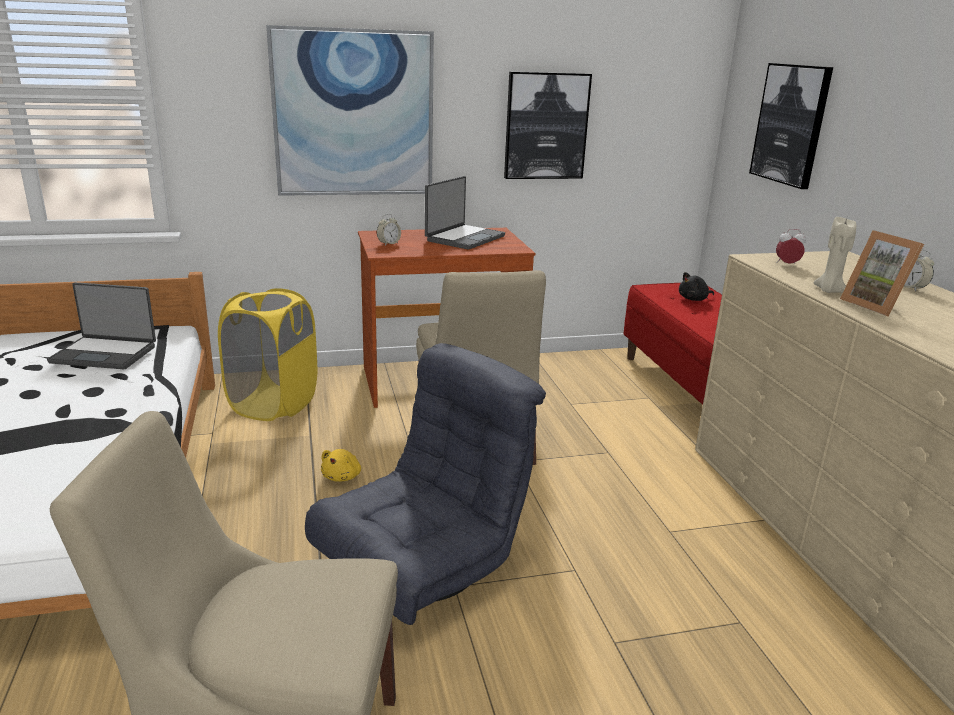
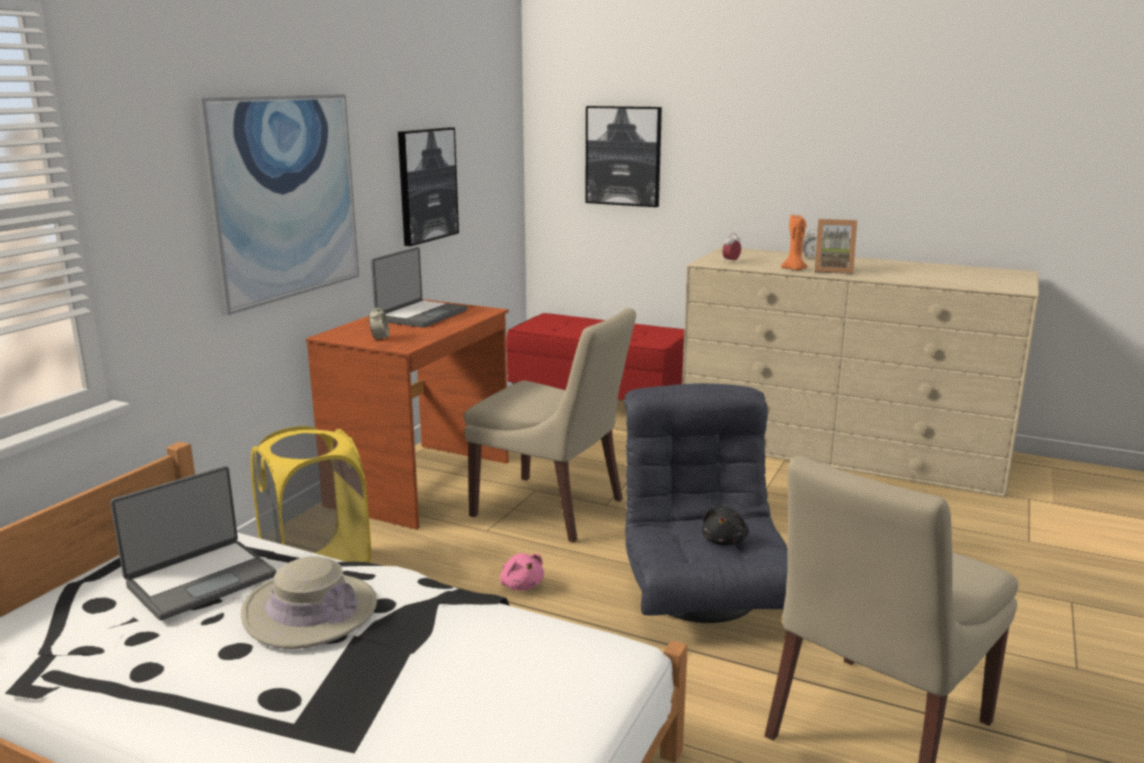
camera: 50 degrees left, 5 degrees down
(87, 394) = (310, 610): none -> beige hat
(342, 476) = (521, 585): yellow plush toy -> pink plush toy
(464, 238) = (420, 315): laptop -> laptop turned 45 degrees clockwise
(694, 299) = (573, 325): black plush toy -> black plush toy (724, 541)
(829, 291) = (794, 269): beige candle -> orange candle

